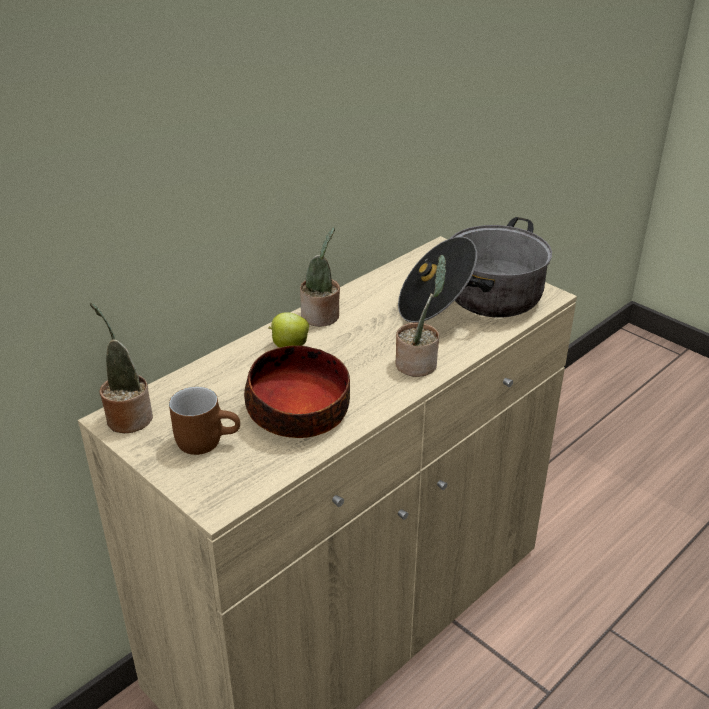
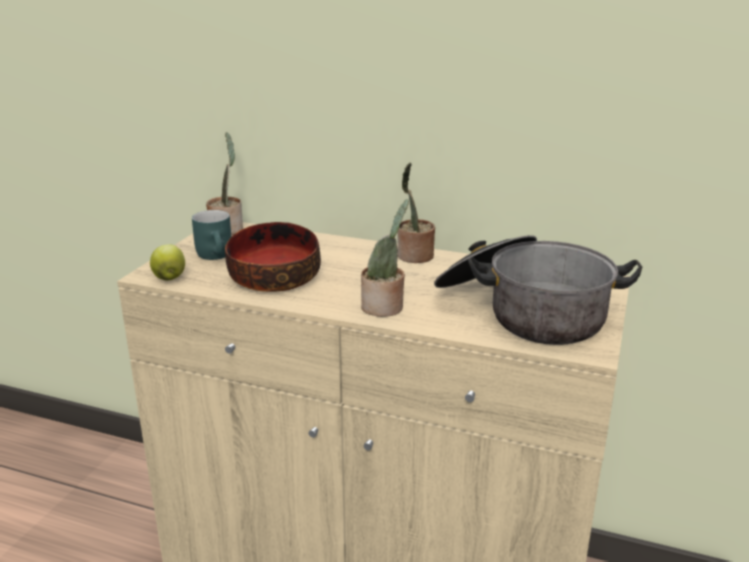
camera: 65 degrees right, 10 degrees down
(207, 440) = (218, 256): brown mug -> turquoise mug
(289, 346) = (359, 254): apple -> apple (169, 278)

